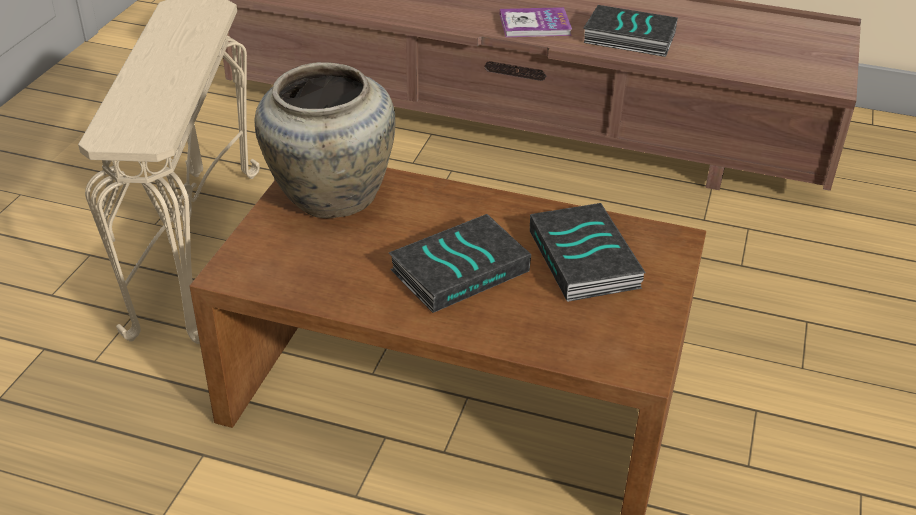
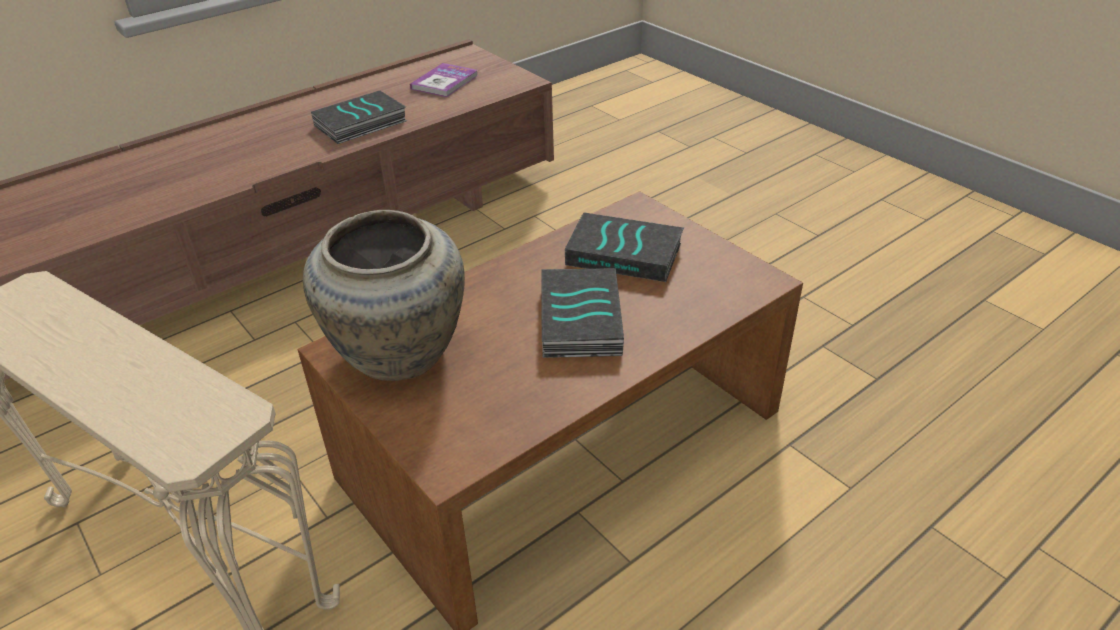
camera: 55 degrees left, 0 degrees up
(535, 25) = (278, 153): book -> book (444, 82)

